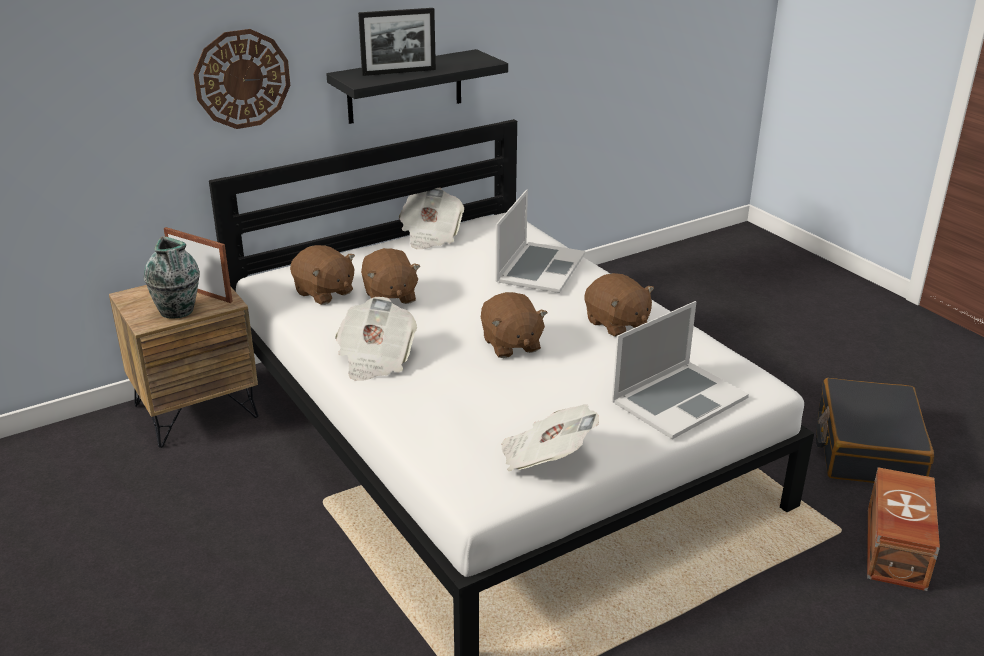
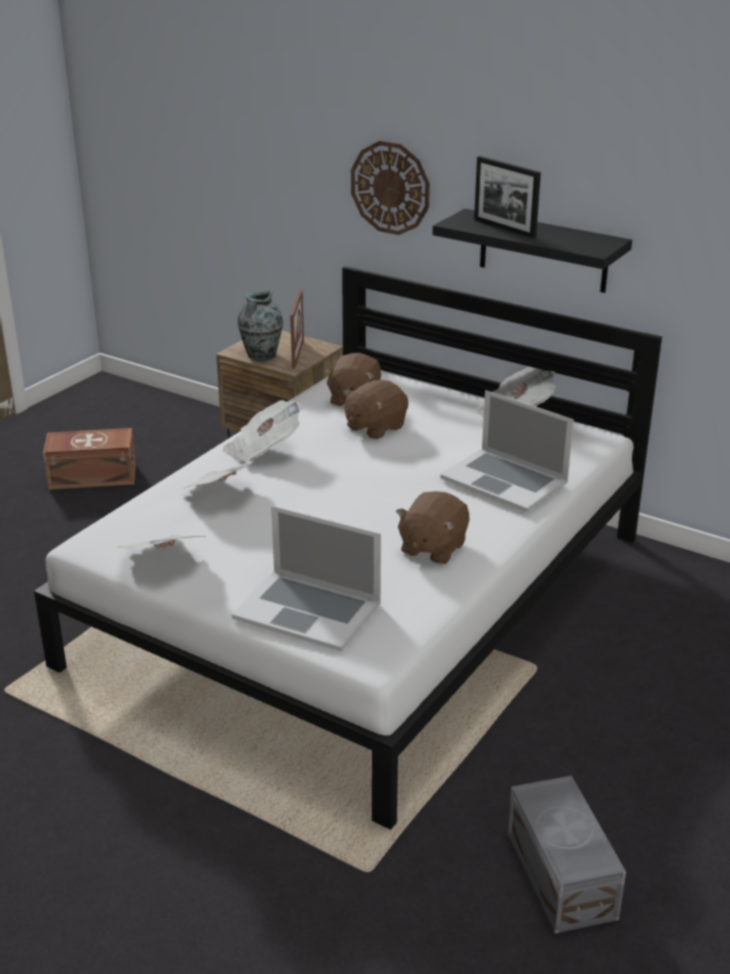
camera: 65 degrees right, 0 degrees up
(440, 399) = (221, 493): none -> newspaper
(511, 345) = (339, 502): brown plush toy -> none
(540, 267) = (504, 479): laptop -> laptop turned 45 degrees clockwise
(867, 448) = (559, 876): black suitcase -> grey storage box
(894, 548) = (364, 923): brown storage box -> brown storage box (91, 476)

